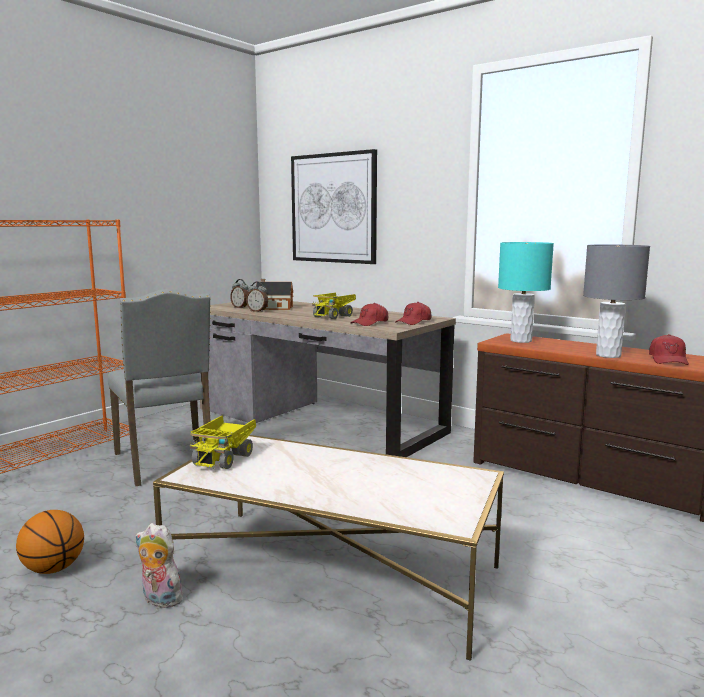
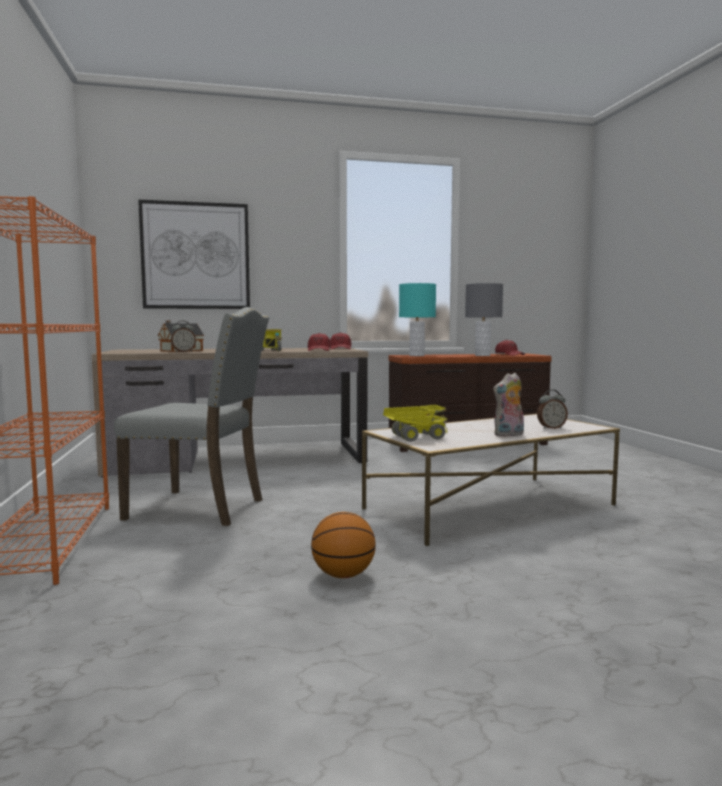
camera: 50 degrees left, 5 degrees down
(159, 600) = (457, 551): plush toy -> plush toy (509, 435)
(224, 458) = (414, 437): toy truck -> toy truck turned 75 degrees counterclockwise
(240, 307) = (147, 352): alarm clock -> alarm clock (551, 428)

